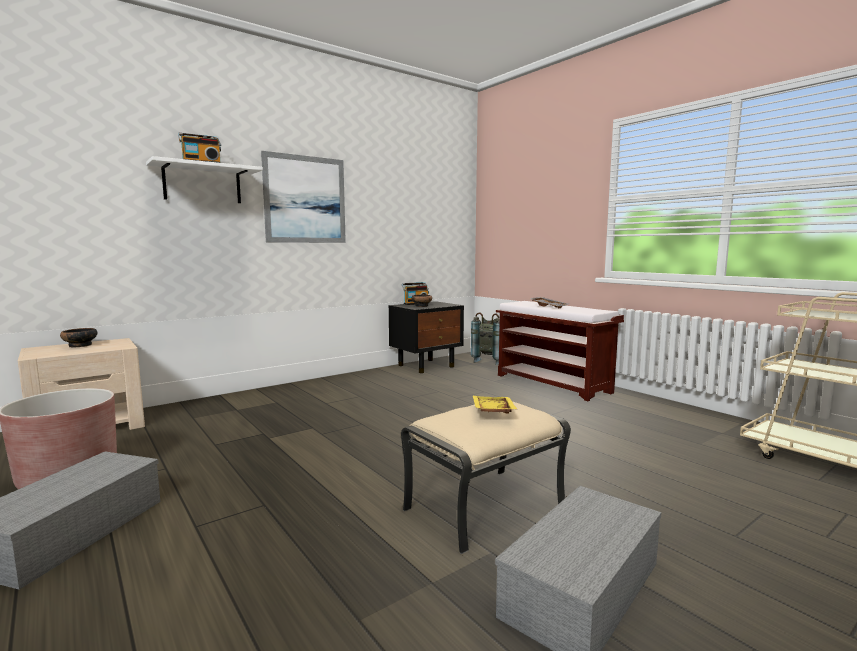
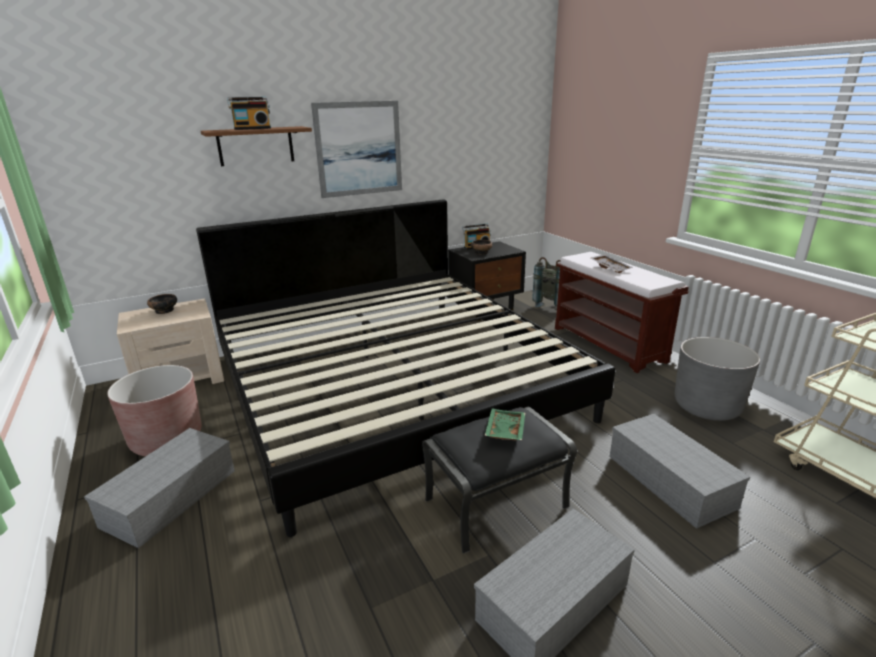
camera: 10 degrees right, 15 degrees up
(202, 184) = (256, 146): white shelf -> brown shelf
(342, 420) = (391, 385): none -> bed
(485, 505) = (496, 502): beige ottoman -> black ottoman
(491, 412) = (504, 431): yellow tray -> green tray
(659, 475) = (672, 481): none -> grey storage box
(663, 420) = (707, 406): none -> grey planter

